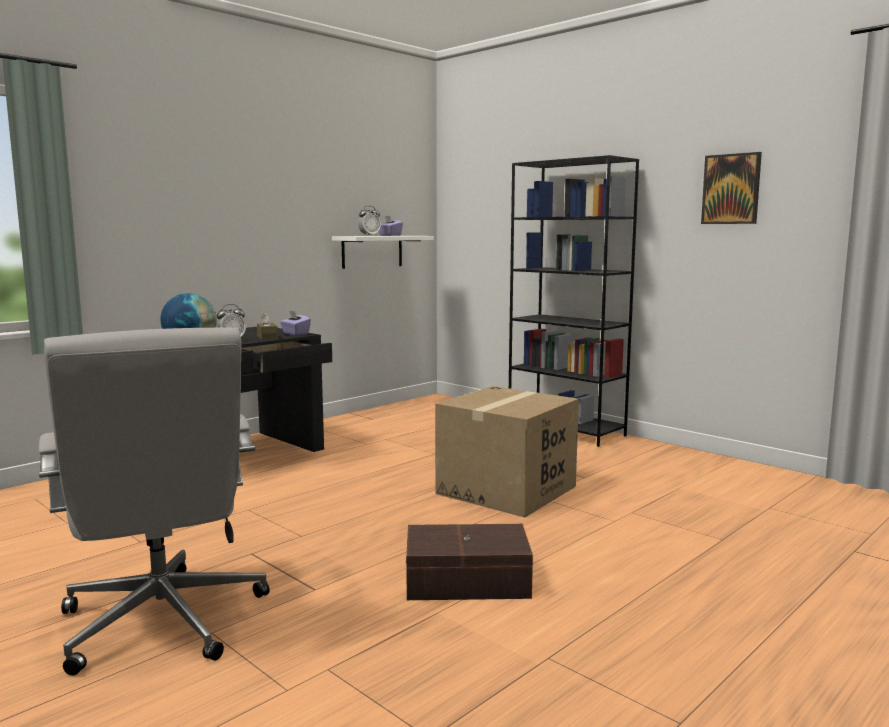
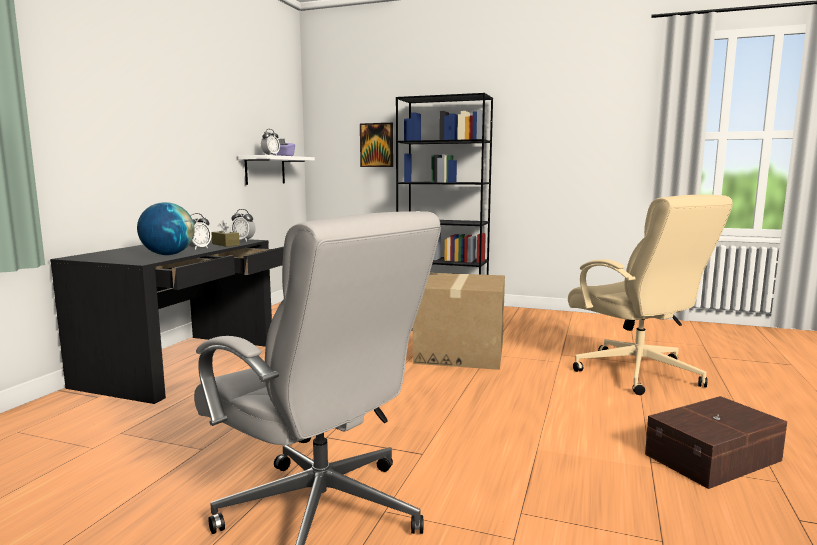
camera: 25 degrees left, 0 degrees up
(295, 334) = (243, 240): purple tissue box -> alarm clock
(468, 582) = (526, 422): brown storage box -> brown storage box (715, 458)
(703, 551) = (637, 372): none -> beige office chair
(731, 189) = (564, 121): picture -> picture (376, 145)

